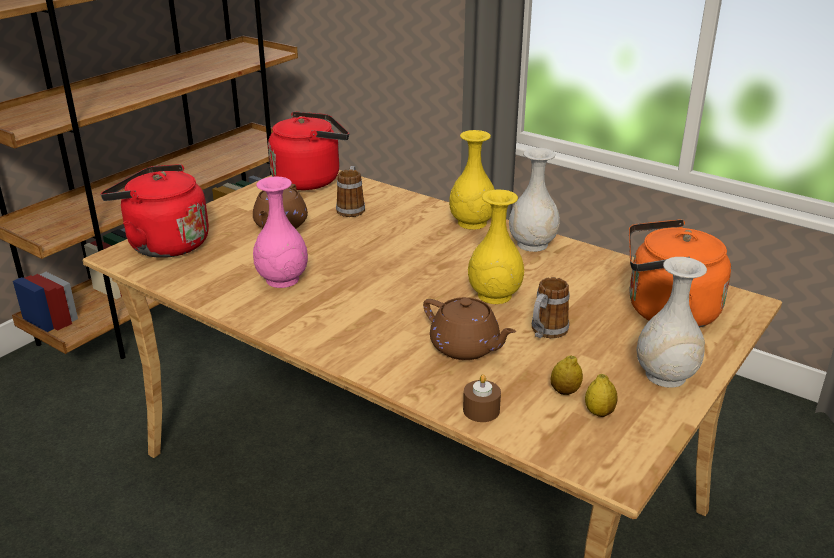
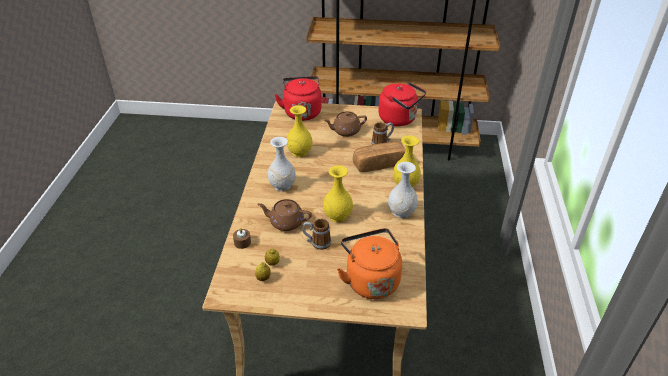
camera: 60 degrees right, 10 degrees up
(282, 279) = (299, 152): pink vase -> yellow vase
(400, 226) = (378, 164): none -> bread
(466, 347) = (285, 222): brown teapot -> brown teapot turned 90 degrees clockwise
(665, 376) = (308, 293): white vase -> white vase (282, 186)

